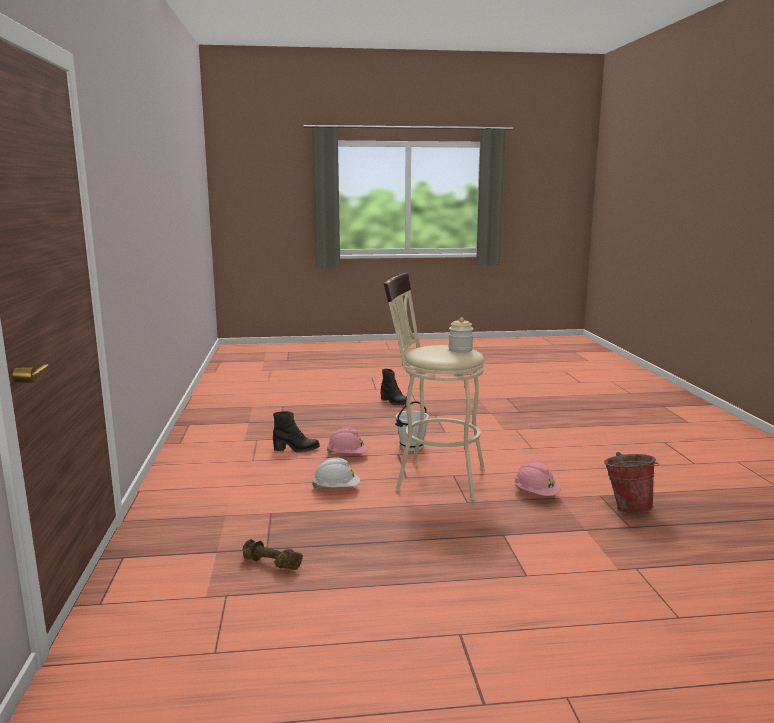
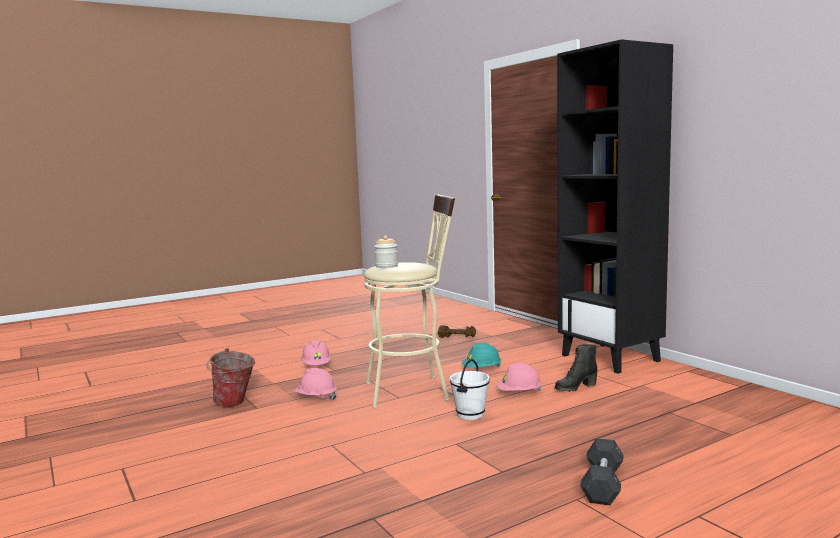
camera: 155 degrees right, 5 degrees down
(194, 470) = (611, 358): none -> black bookcase
(336, 488) = (482, 370): white hard hat -> turquoise hard hat
(394, 402) = (602, 484): black boot -> grey dumbbell
(524, 551) = (316, 366): none -> pink hard hat

